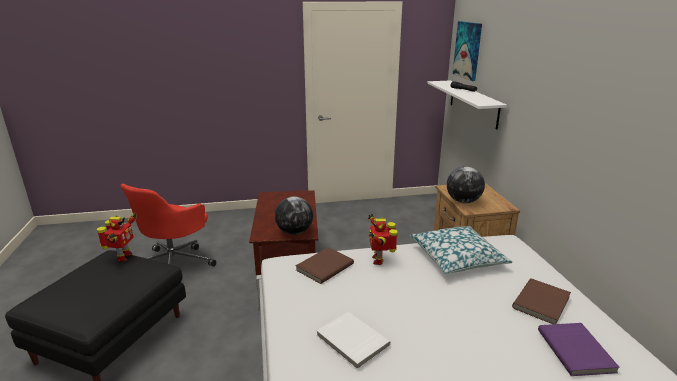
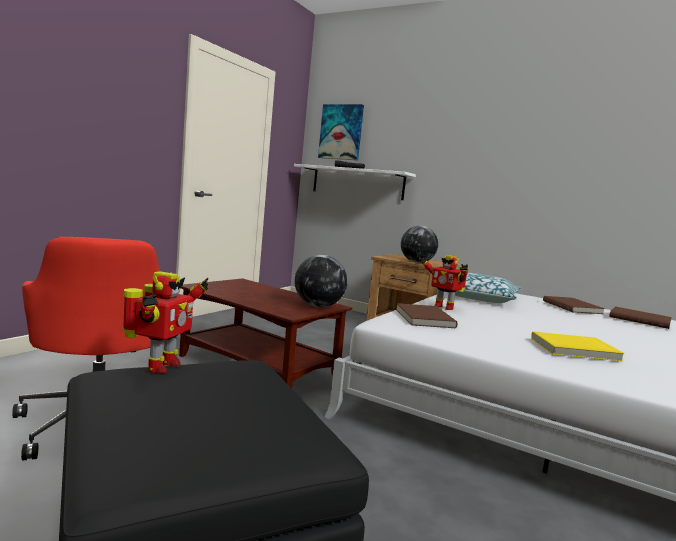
camera: 50 degrees left, 15 degrees down
(123, 257) = (160, 367): toy robot -> toy robot turned 60 degrees clockwise
(351, 341) = (575, 350): white book -> yellow book
(576, 350) = (639, 319): purple book -> brown book

